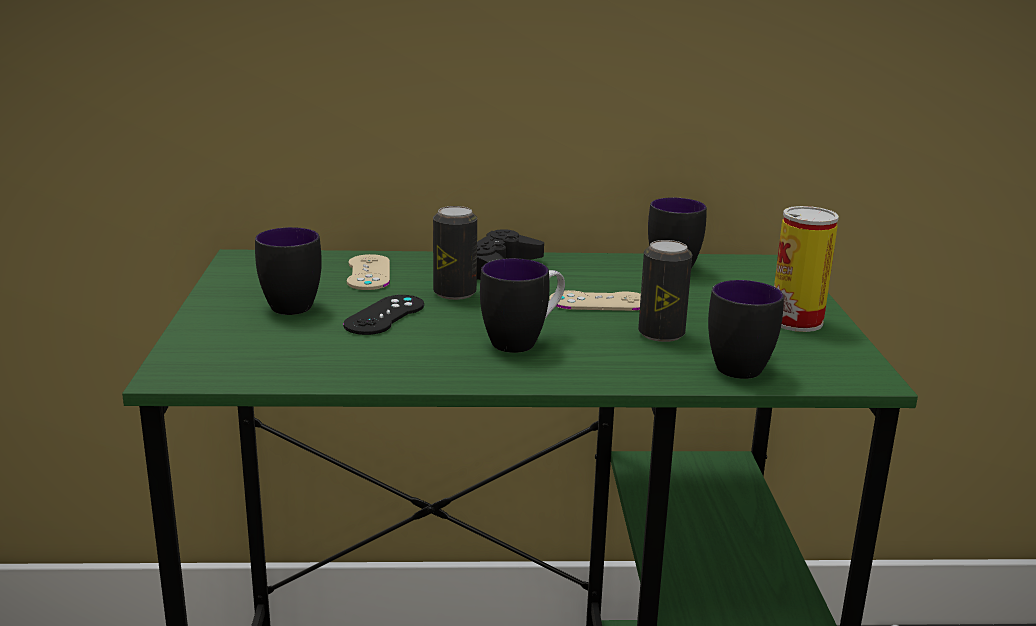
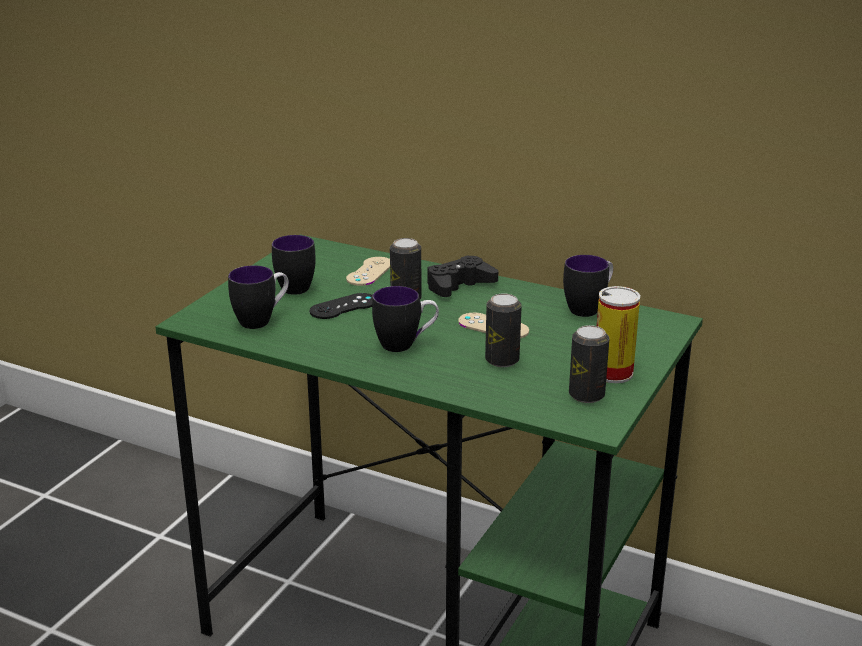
camera: 30 degrees right, 5 degrees up
(741, 364) = (525, 395): mug -> mug (262, 320)
(805, 349) = (586, 395): none -> can

